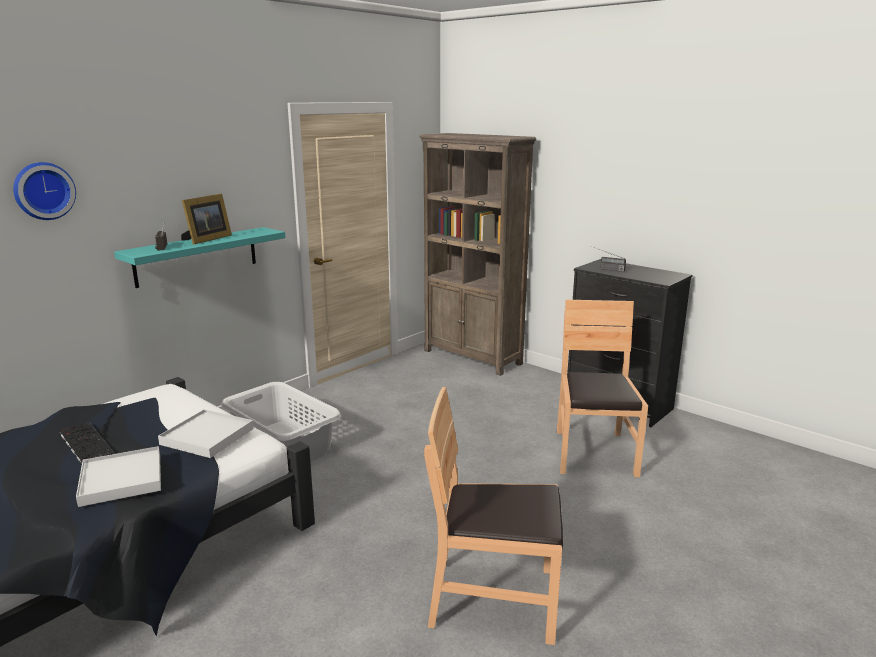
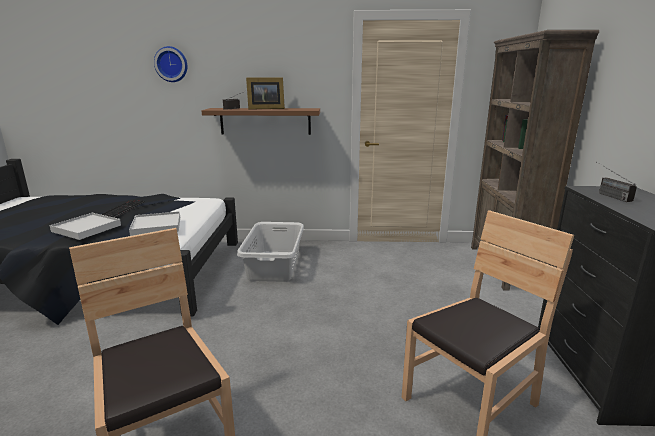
camera: 50 degrees right, 0 degrees up
(197, 256) = (265, 121): turquoise shelf -> brown shelf

